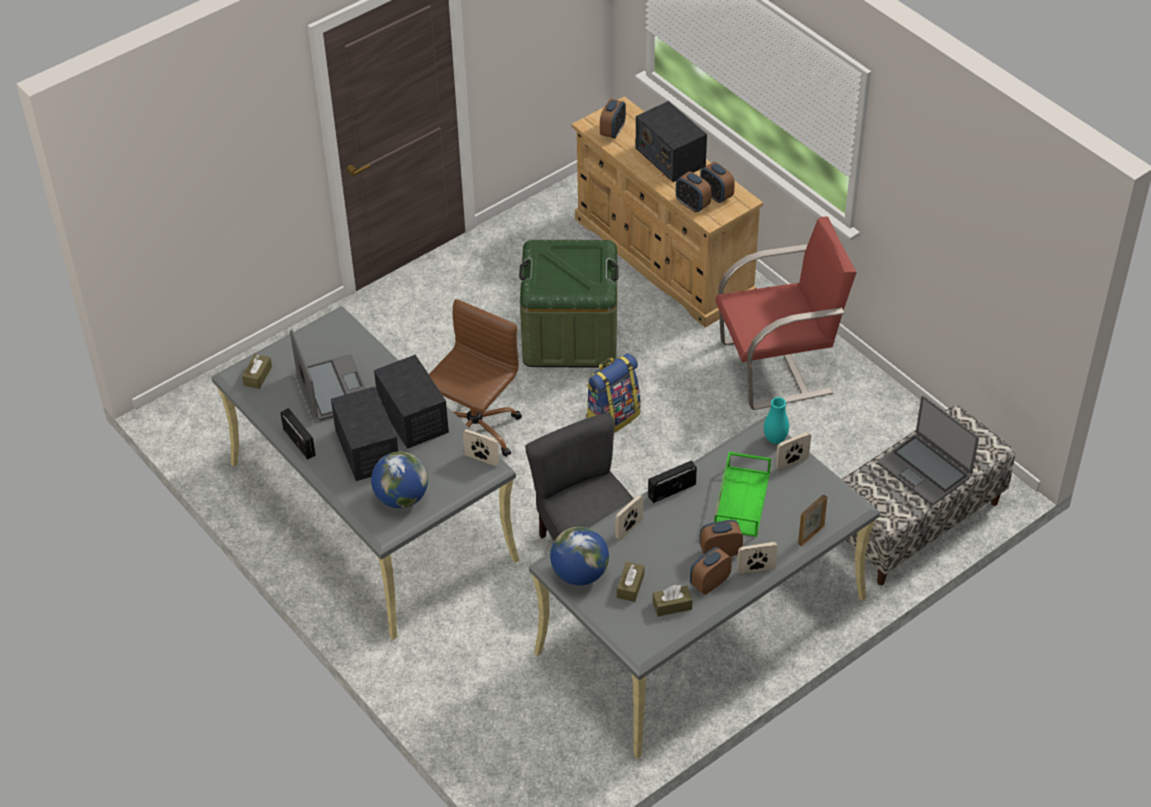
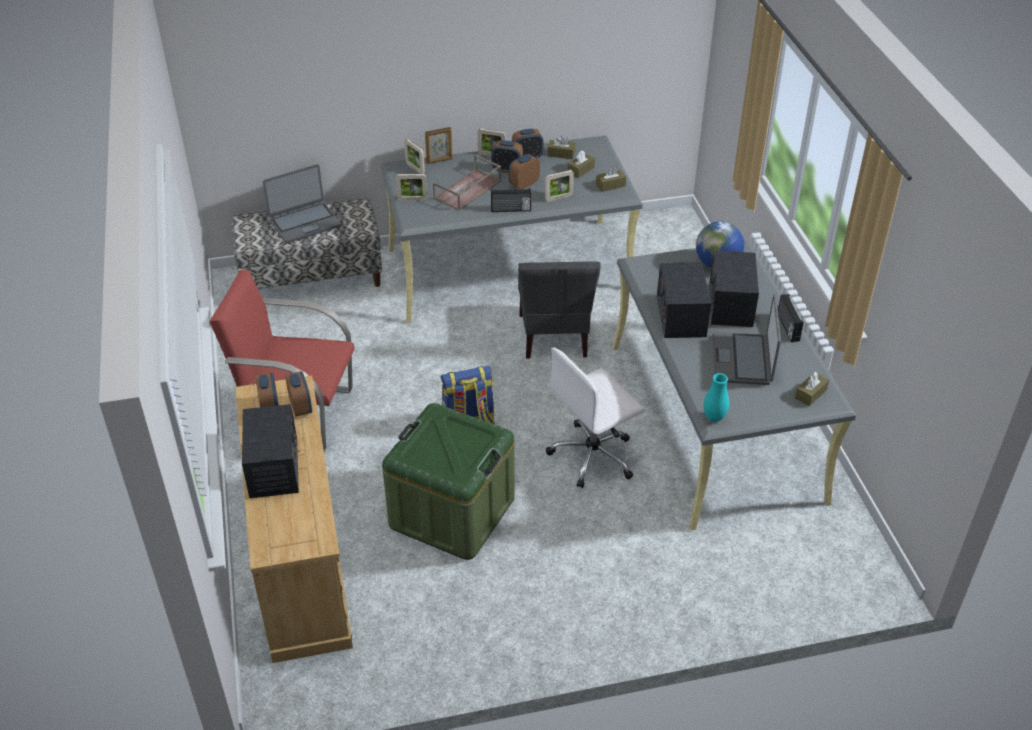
camera: 155 degrees left, 5 degrees down
(474, 430) = (593, 456): brown office chair -> white office chair
(482, 459) = (640, 269): picture frame -> picture frame (415, 168)
(580, 574) = (610, 185): globe -> brown tissue box
(612, 131) = (304, 523): alarm clock -> alarm clock (524, 184)
(741, 500) = (467, 190): green tray -> brown tray
(775, 439) = (410, 215): turquoise vase -> turquoise vase (714, 417)
(925, 470) = (304, 223): laptop -> laptop turned 75 degrees clockwise

